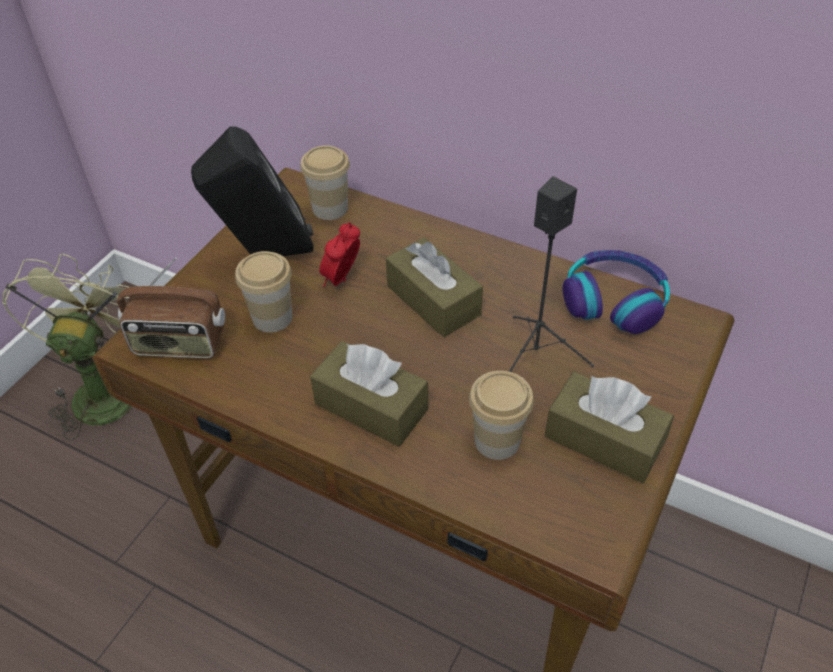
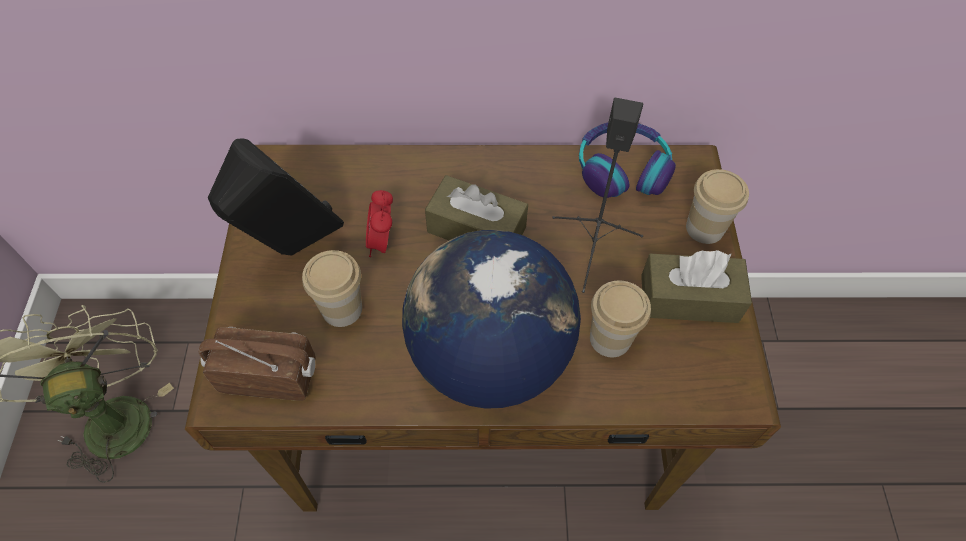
camera: 30 degrees left, 10 degrees up
(179, 344) = (269, 376): radio -> radio turned 150 degrees counterclockwise
(330, 208) = (322, 173): cup -> cup (704, 228)
(371, 406) = (488, 356): brown tissue box -> globe

